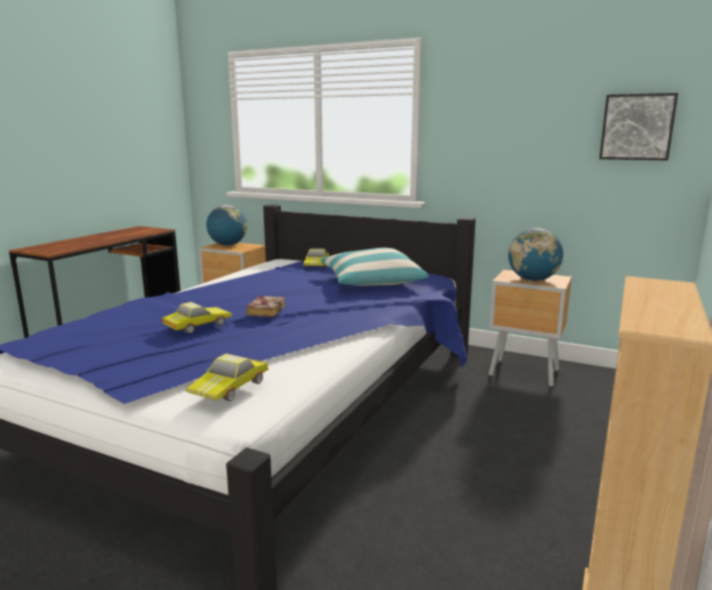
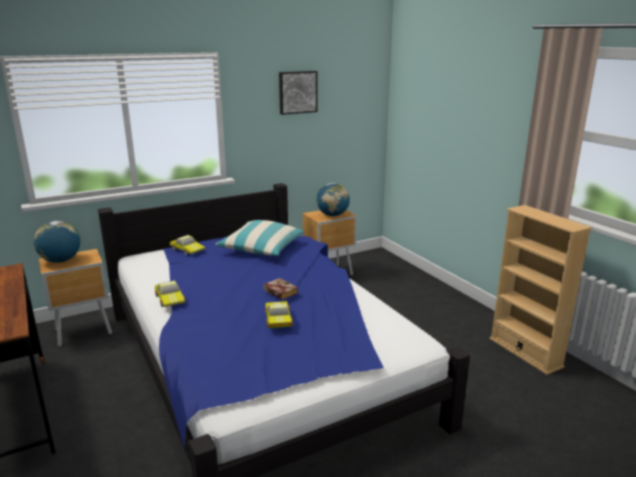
camera: 55 degrees left, 5 degrees up
(231, 387) = (393, 332): toy car -> toy car (171, 298)
(637, 127) = (353, 111): picture -> picture (297, 92)

